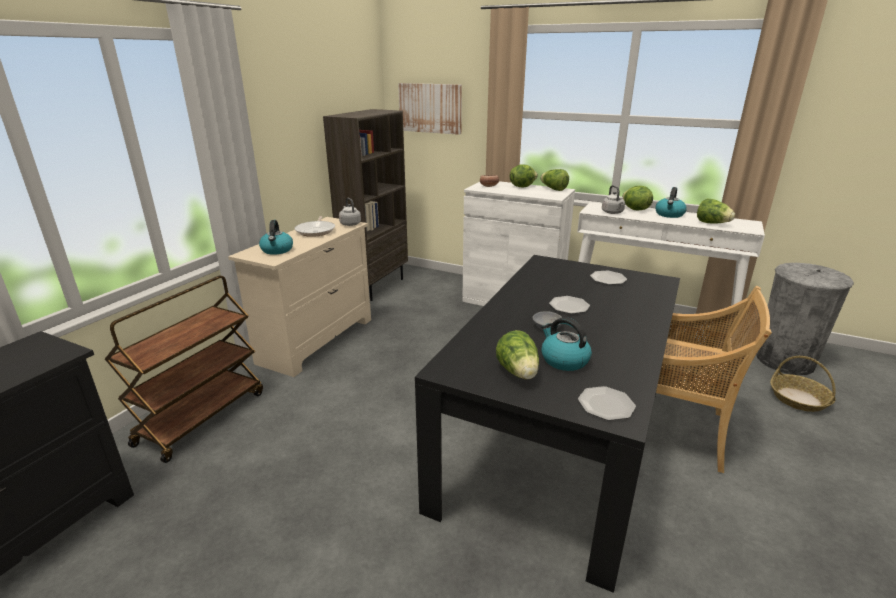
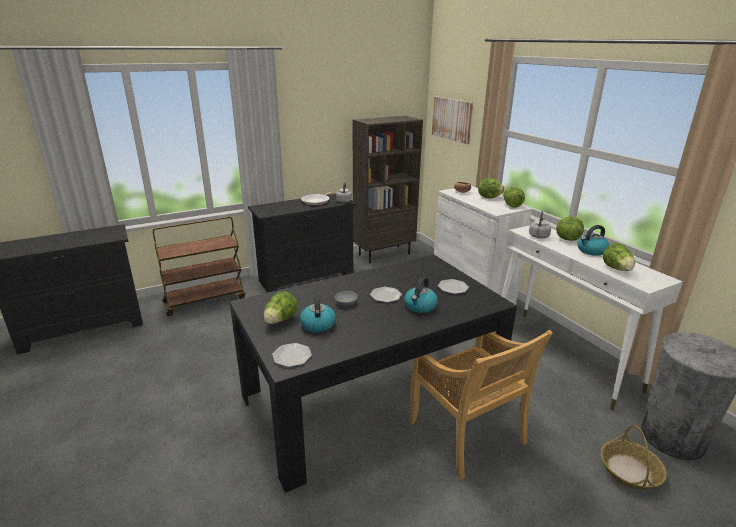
camera: 35 degrees right, 0 degrees up
(277, 250) = (276, 209): kettle -> kettle (420, 306)
(317, 340) = (307, 278): beige dresser -> black dresser

